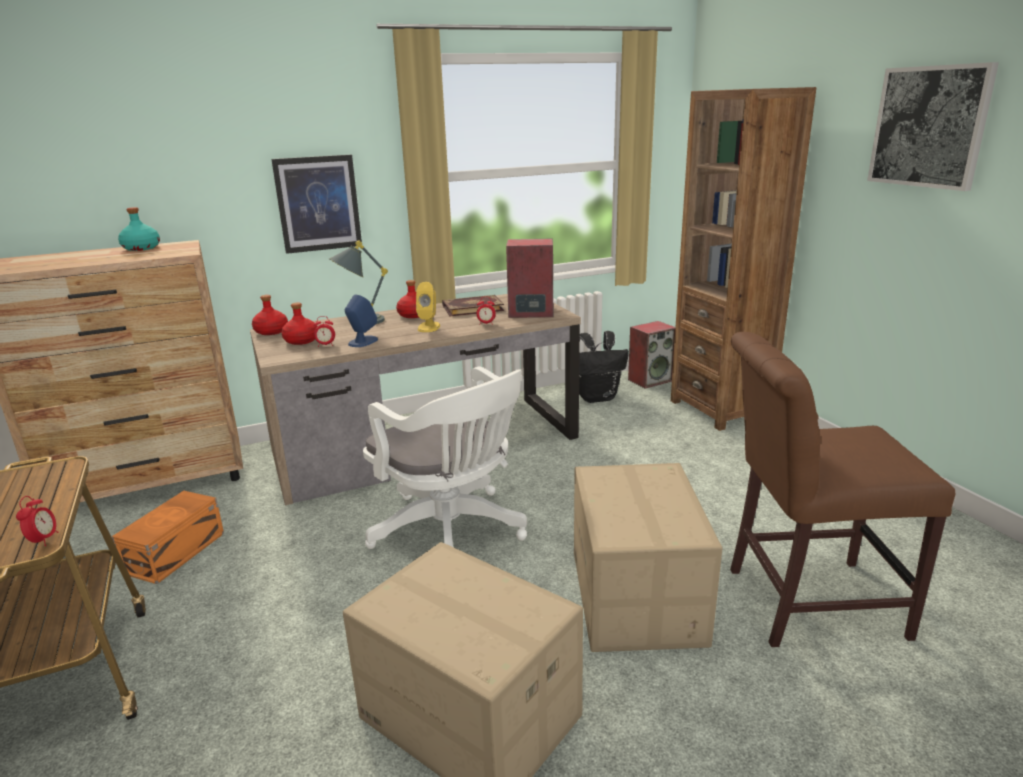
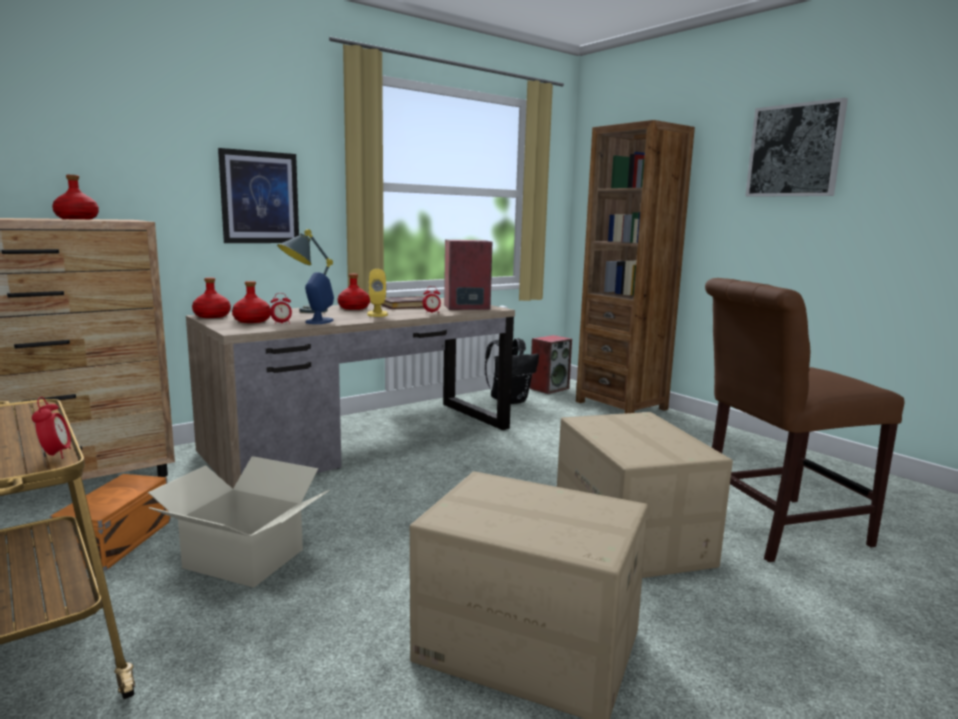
camera: 15 degrees left, 10 degrees down
(141, 248) = (76, 219): turquoise bottle -> red bottle
(268, 582) = (244, 558): none -> cardboard box
(453, 533) = (428, 504): white office chair -> none

